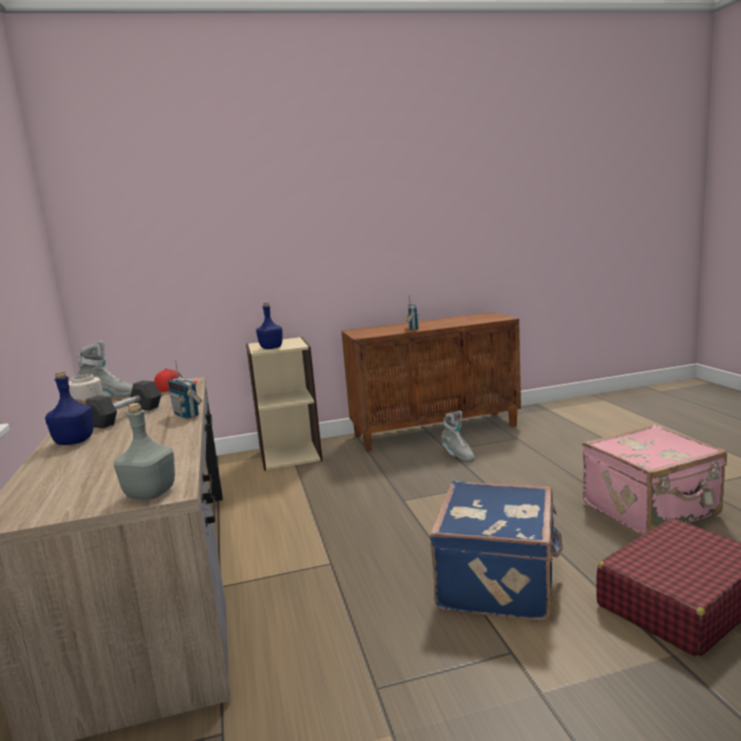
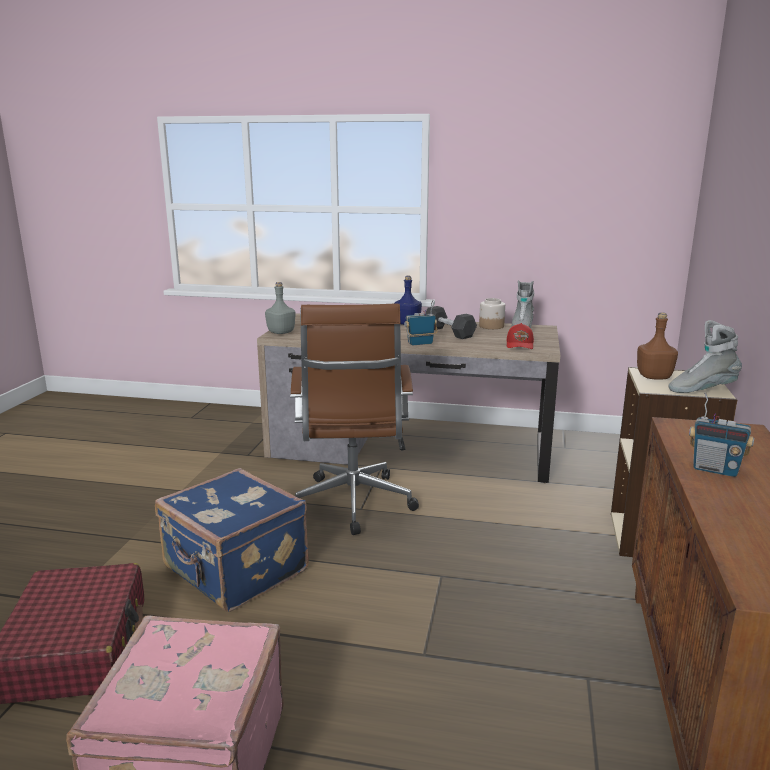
camera: 115 degrees right, 5 degrees up
(271, 348) = (653, 377): blue bottle -> brown bottle
(327, 569) = (353, 505): none -> brown office chair
(457, 455) = (556, 677): grey boot -> grey boot (702, 390)

